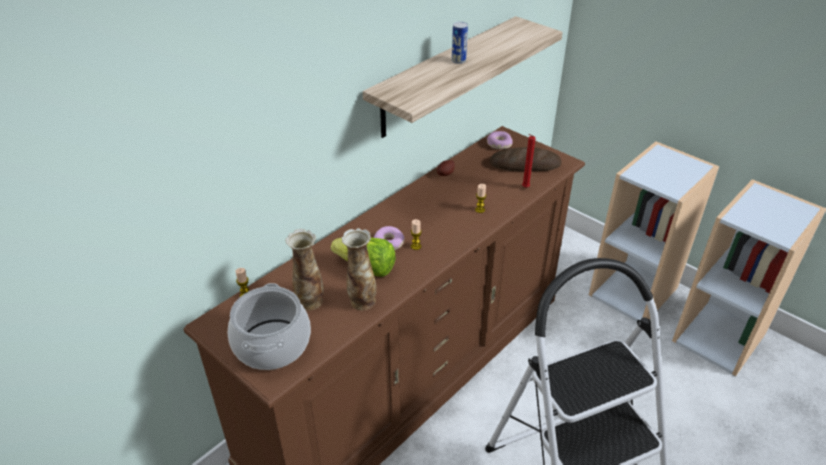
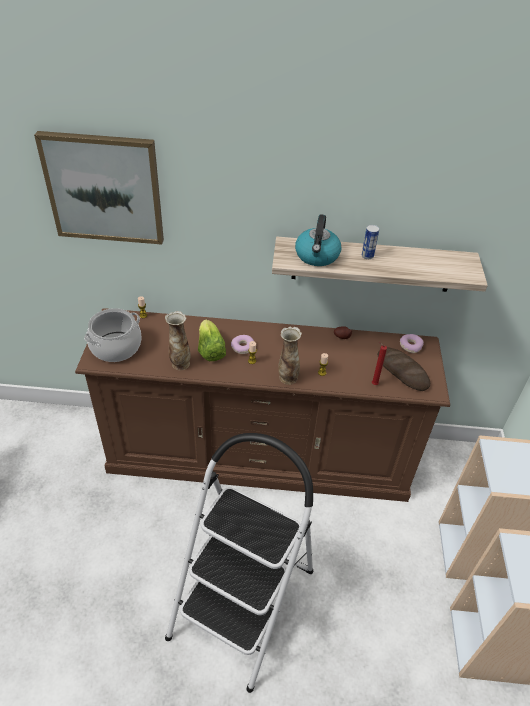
camera: 50 degrees right, 5 degrees up
(158, 132) = (104, 188): none -> picture
(310, 302) = (160, 343): vase -> vase (287, 378)
(426, 84) = (317, 256): none -> kettle

